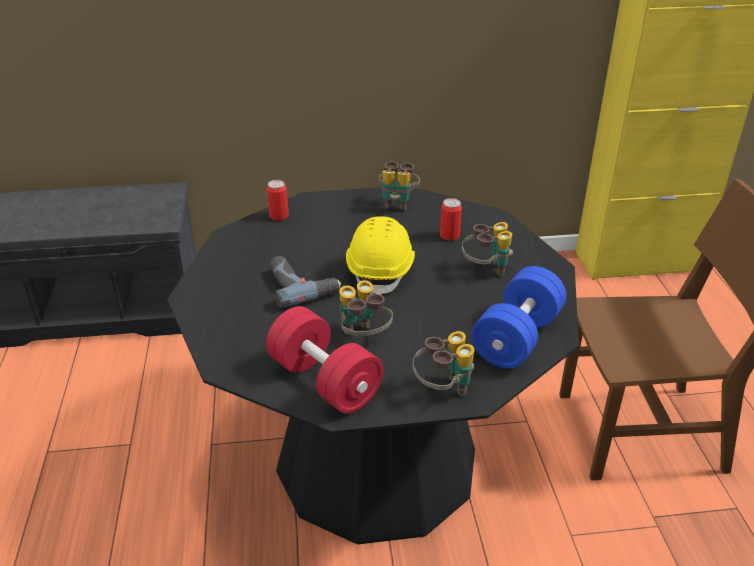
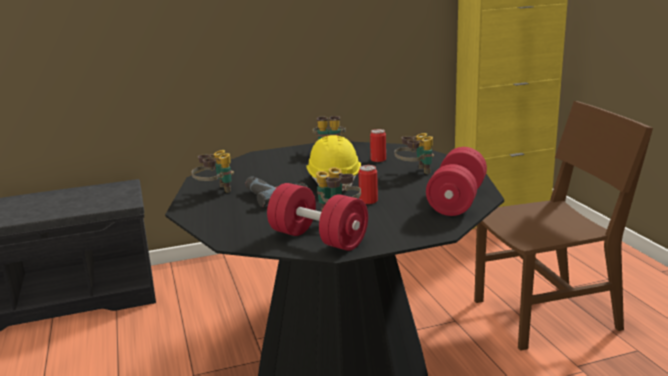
camera: 10 degrees left, 15 degrees down
(279, 216) = (238, 164): can -> can (368, 201)
(443, 389) = (414, 231): binoculars -> binoculars (215, 191)
(517, 338) = (456, 201): blue dumbbell -> red dumbbell

